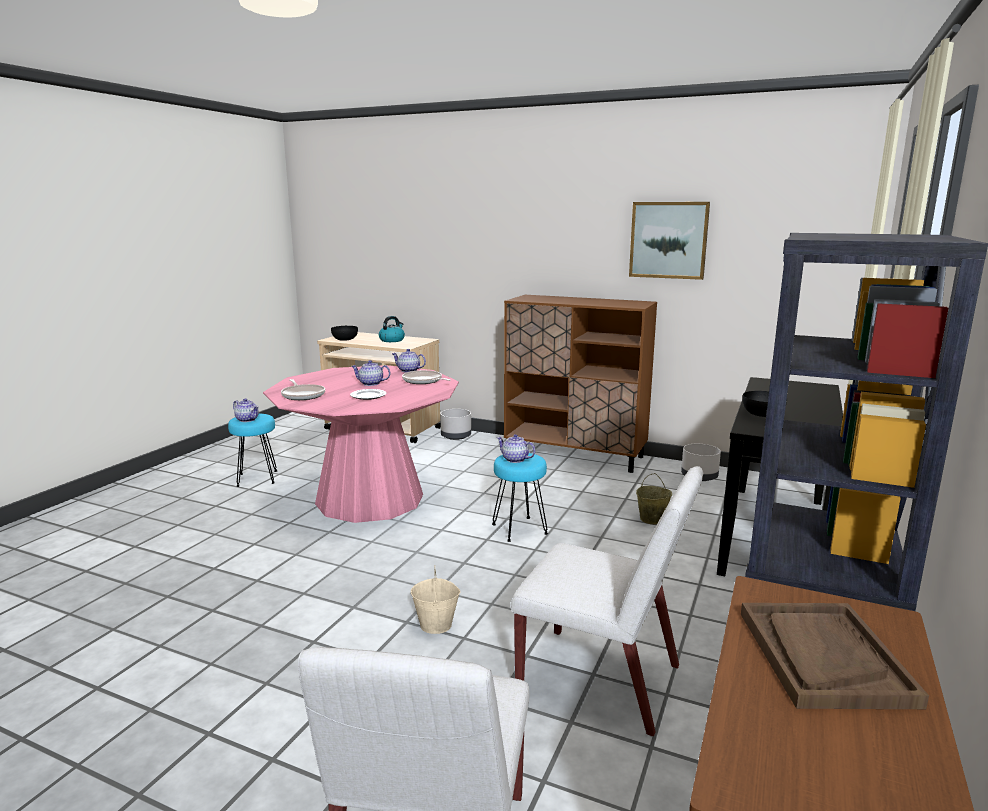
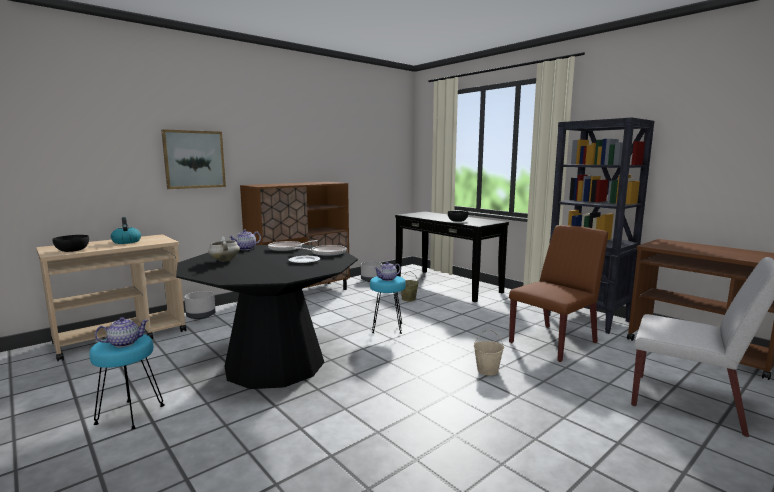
camera: 65 degrees left, 5 degrees down
(303, 395) = (263, 274): frying pan -> frying pan (326, 253)
(350, 376) = (224, 260): none -> white cooking pot
(369, 499) = (275, 364): pink dining table -> black dining table
(370, 384) = (266, 258): teapot -> none
(601, 679) = (553, 342): white chair -> brown chair
(668, 240) = (329, 143): picture -> picture (194, 159)
(823, 656) = (693, 248): brown tray -> none

